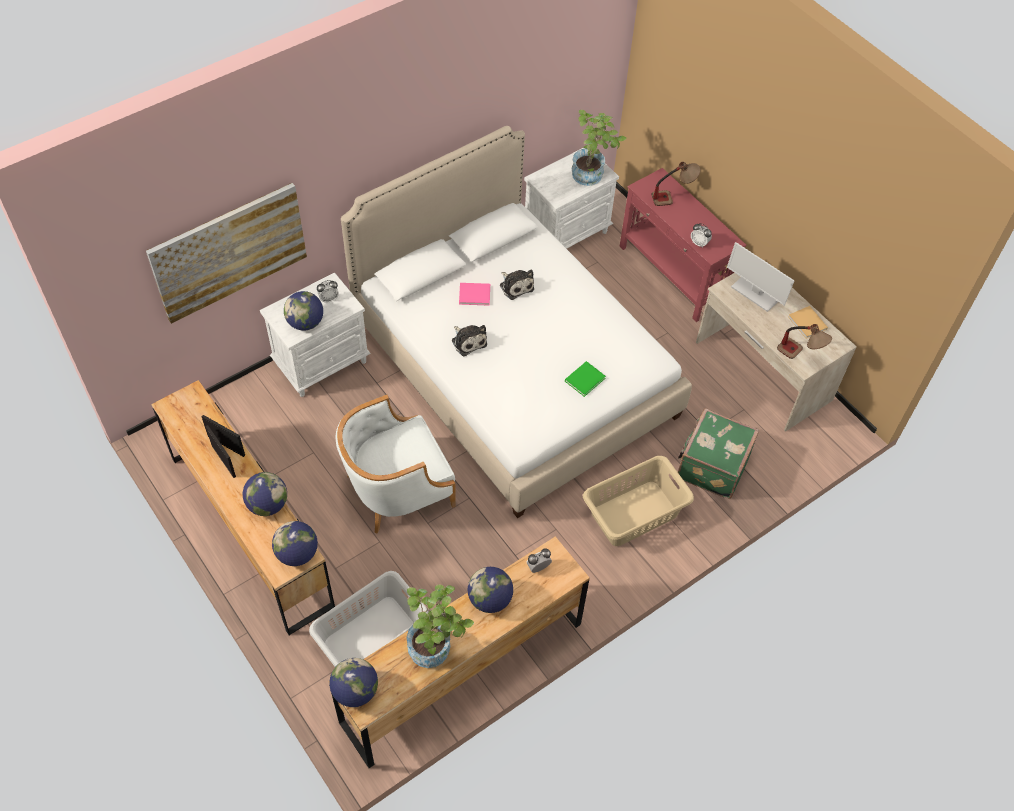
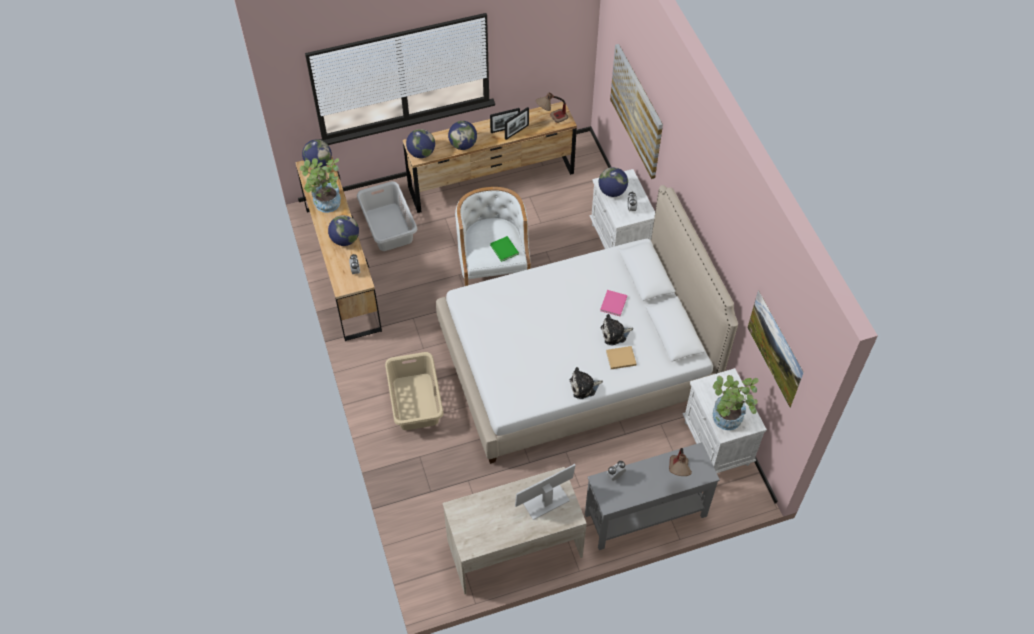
camera: 110 degrees right, 0 degrees up
(468, 341) = (568, 288): plush toy -> plush toy (584, 387)
(566, 87) = (771, 358): none -> picture
(585, 379) = (506, 354): green book -> green book (504, 250)
(673, 275) = (645, 515): red console table -> grey console table
(711, 466) = (436, 470): green suitcase -> none
(800, 355) = (468, 510): table lamp -> table lamp (551, 119)
(808, 324) = (499, 531): beige book -> beige book (620, 358)

